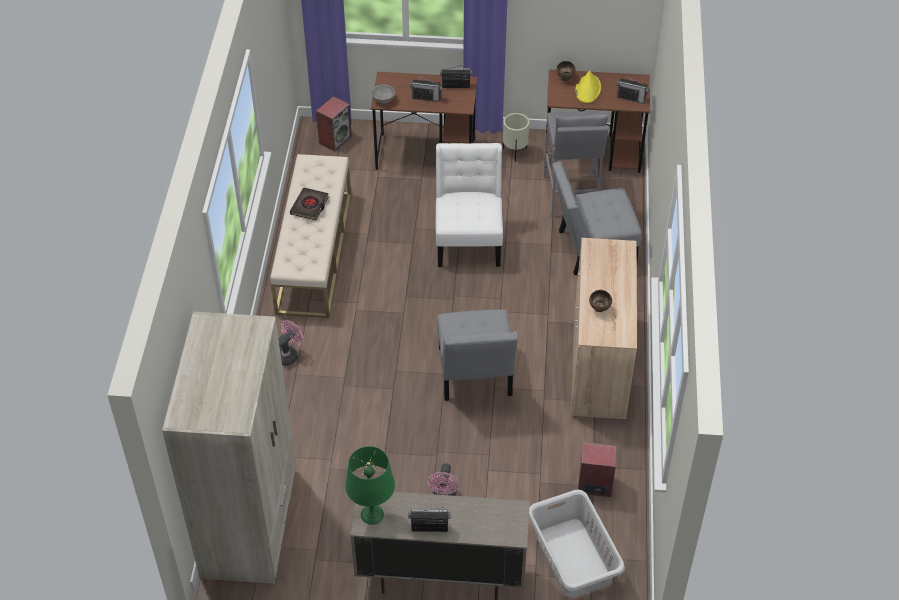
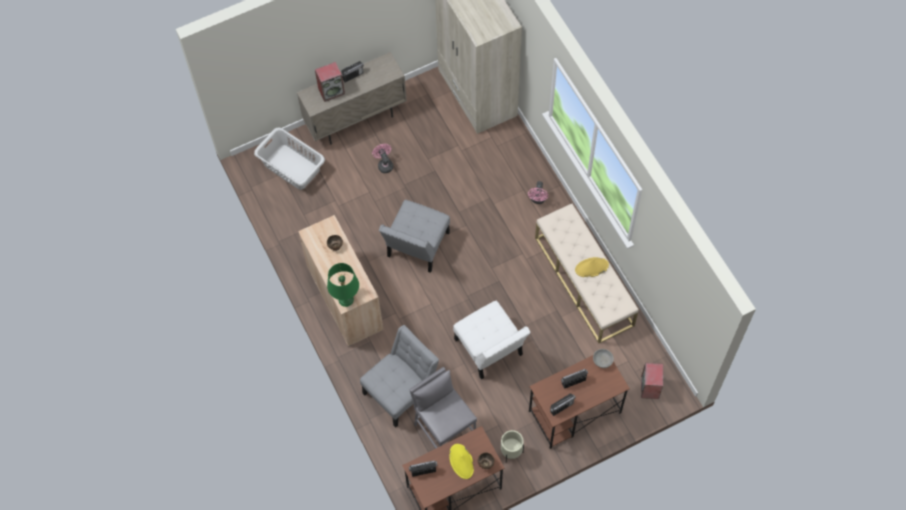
camera: 150 degrees right, 15 degrees up
(310, 206) = (591, 267): black book -> yellow hat
(372, 515) = (386, 66): green table lamp -> green table lamp (346, 299)
(475, 376) = (416, 247): grey chair -> grey chair turned 120 degrees counterclockwise
(594, 485) = (303, 215): speaker -> speaker (331, 91)

